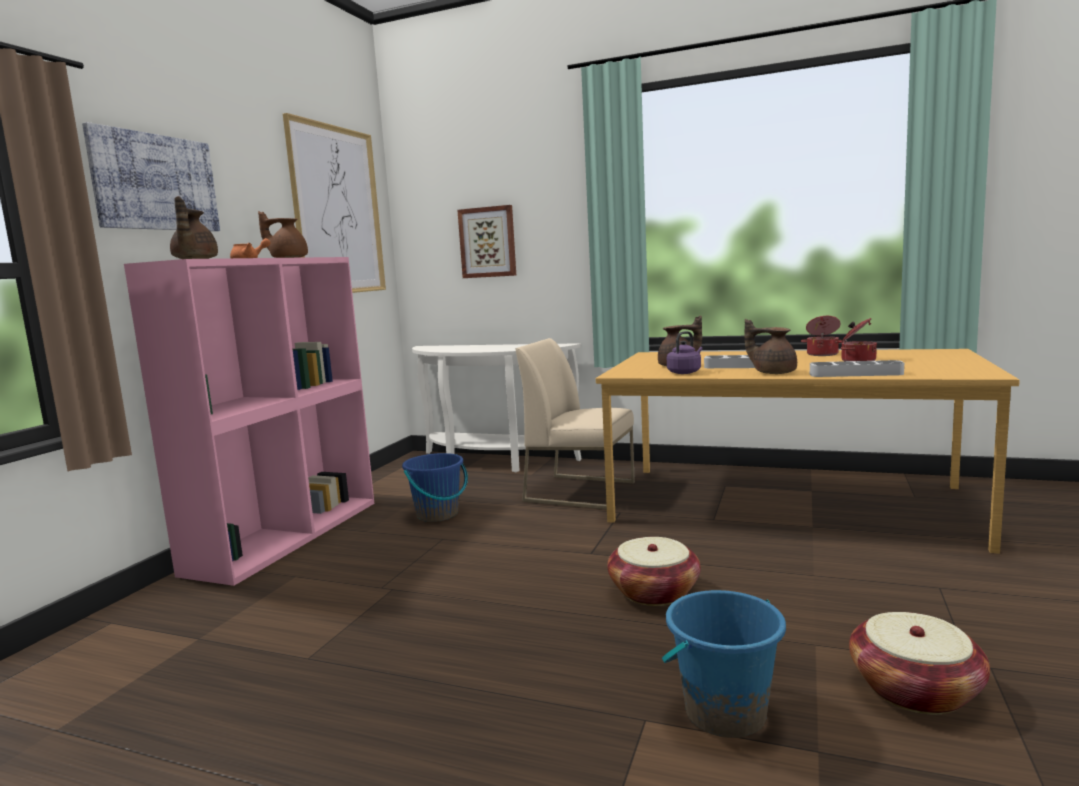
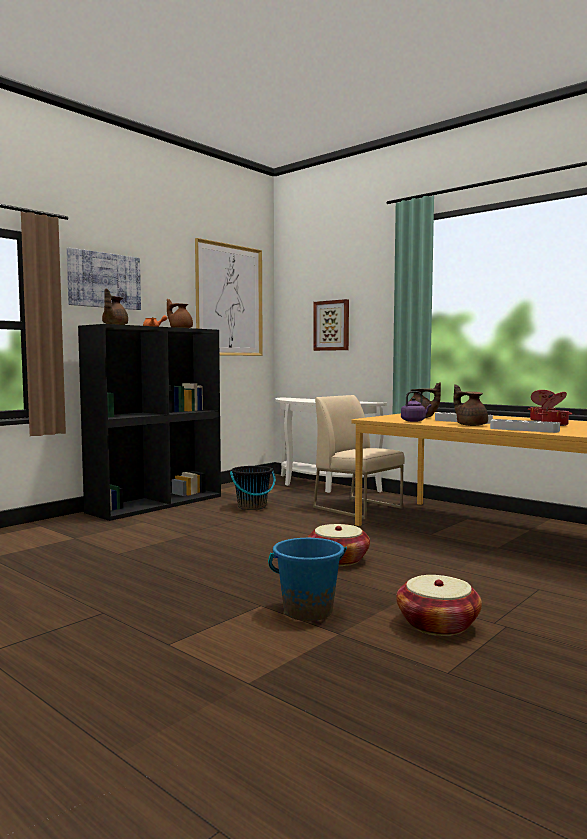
camera: 20 degrees right, 5 degrees down
(286, 535) = (156, 504): pink bookcase -> black bookcase
(437, 514) = (252, 507): blue bucket -> black bucket

